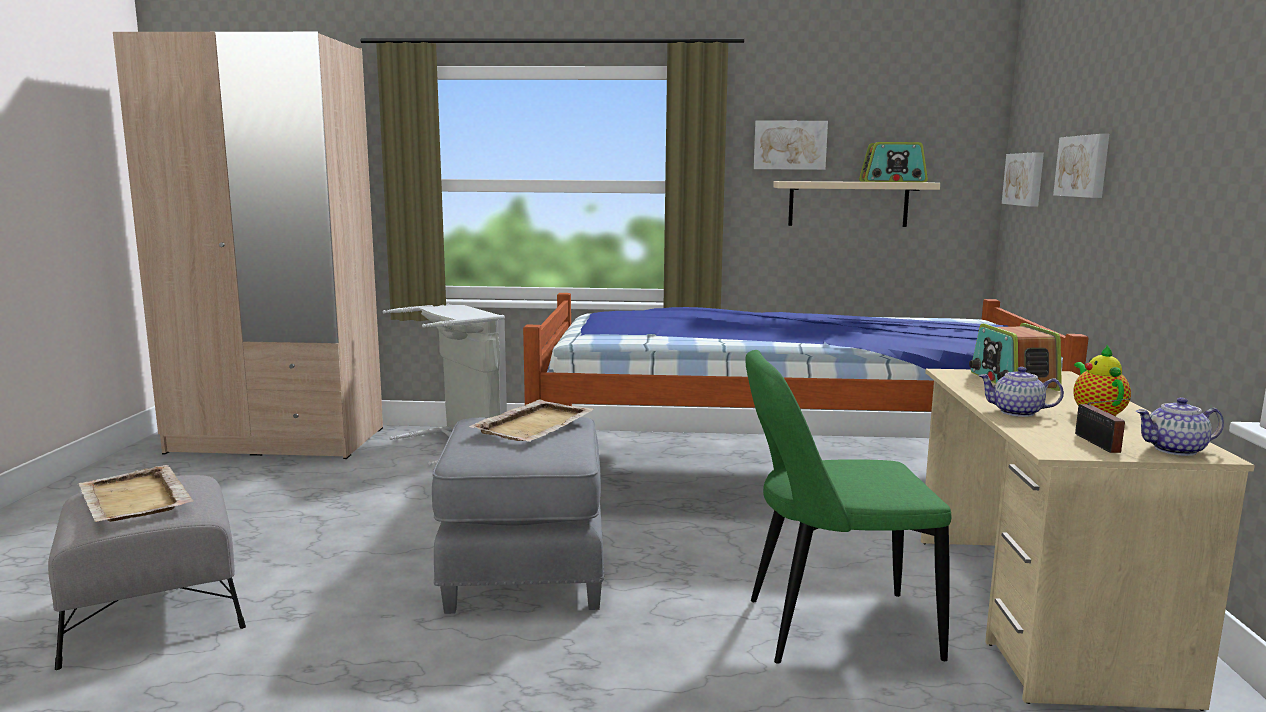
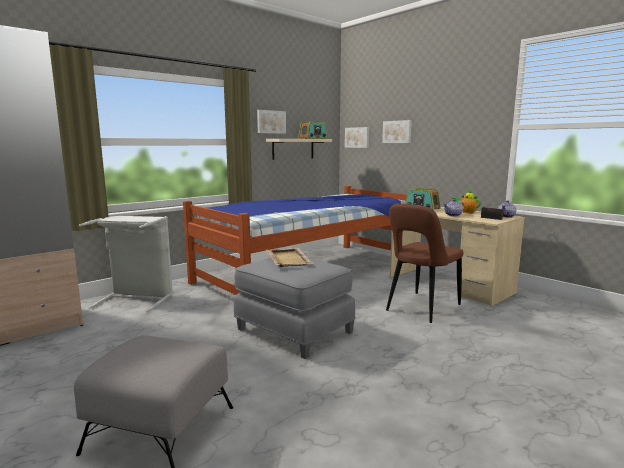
camera: 45 degrees left, 0 degrees up
(134, 499) = (153, 355): beige tray -> none
(831, 629) = (421, 308): green chair -> brown chair

